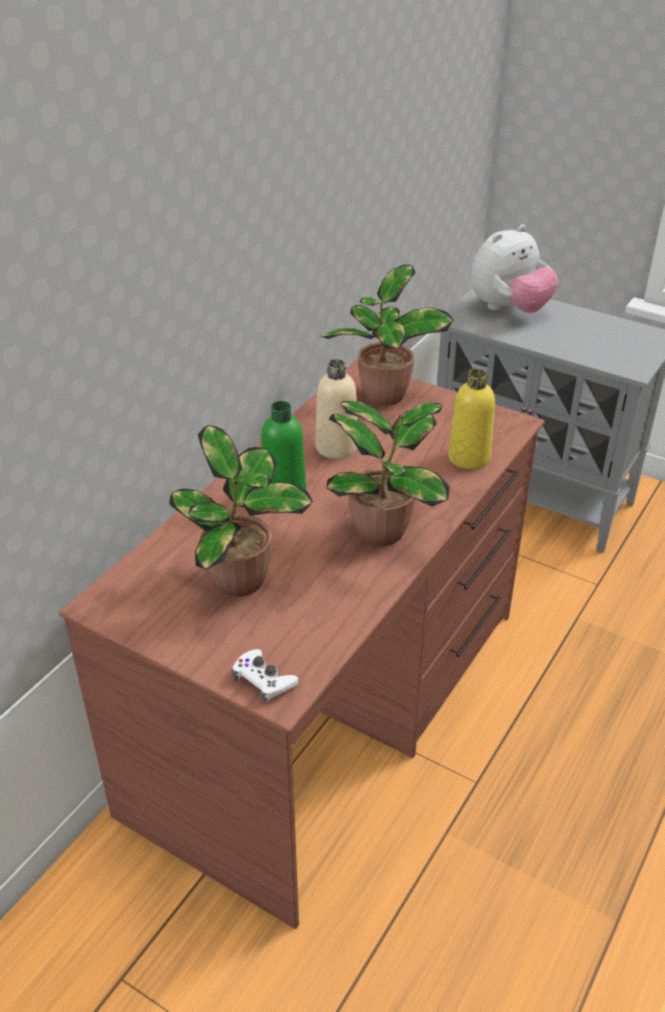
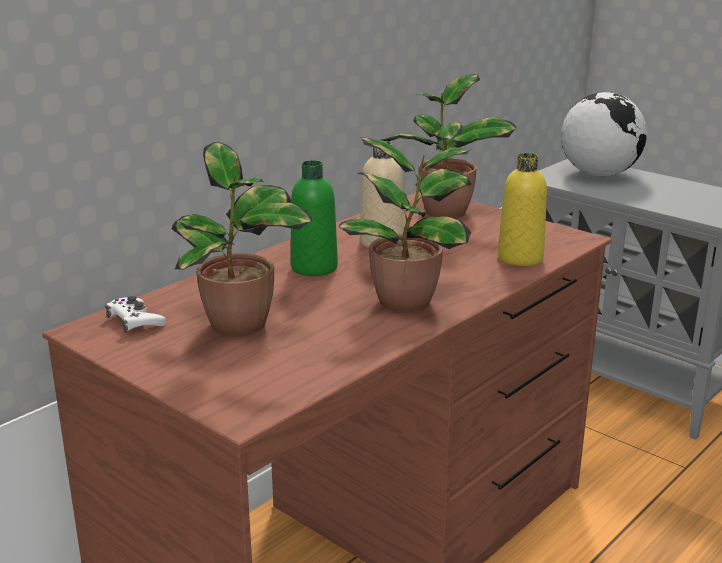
camera: 10 degrees right, 15 degrees down
(263, 680) = (228, 401): white game controller -> white game controller (135, 321)
(509, 309) = (598, 174): plush toy -> globe

